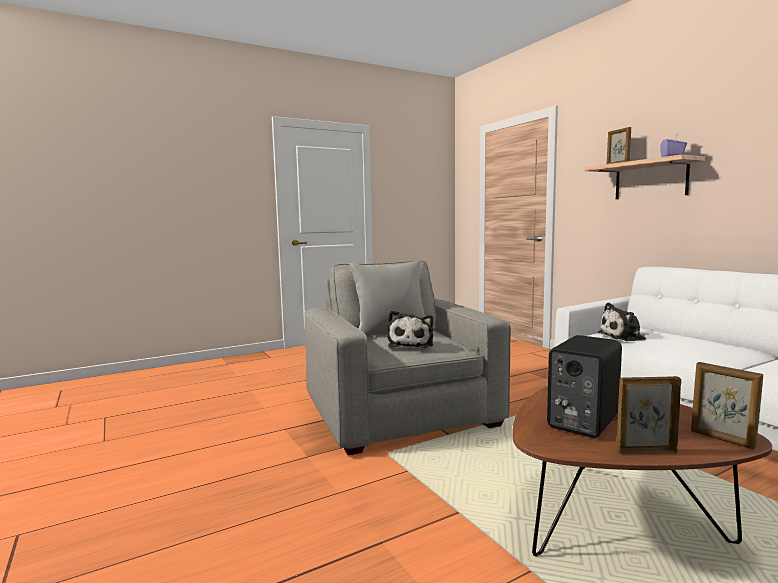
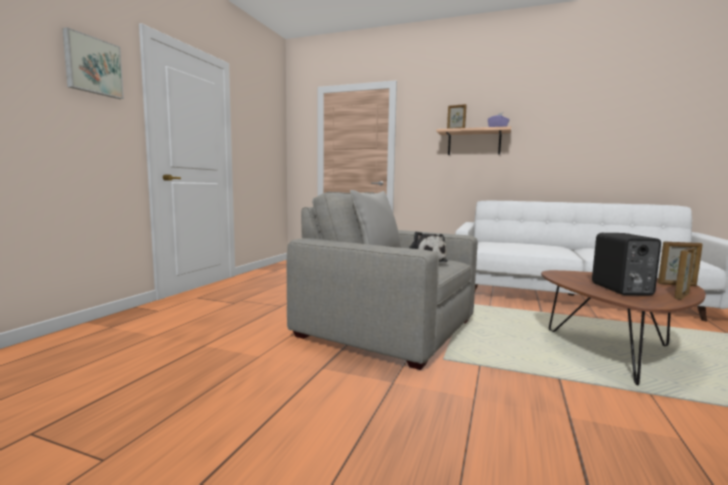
camera: 40 degrees left, 0 degrees up
(230, 162) = (92, 66): none -> picture
(624, 337) = (501, 246): plush toy -> none

